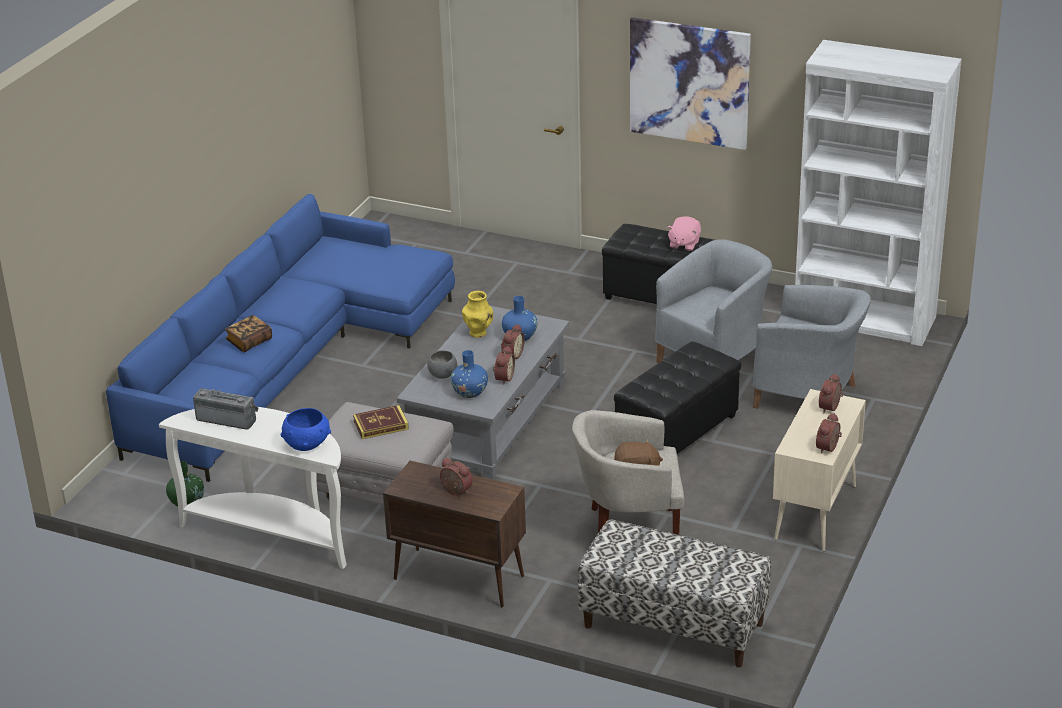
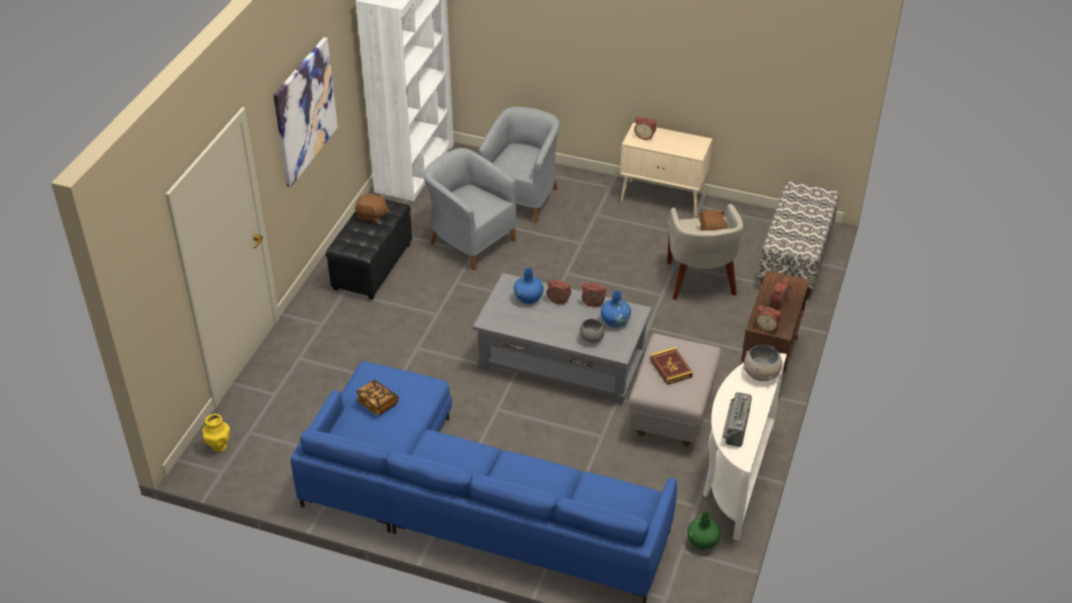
camera: 95 degrees left, 10 degrees up
(249, 342) = (534, 476): book -> book (377, 403)
(307, 444) = (761, 373): blue bowl -> grey bowl
(478, 333) = (524, 322): yellow vase -> yellow vase (219, 446)
(678, 433) = (573, 259): black ottoman -> none
(684, 244) = (372, 216): pink plush toy -> brown plush toy
(829, 448) = (693, 139): alarm clock -> alarm clock (766, 327)

